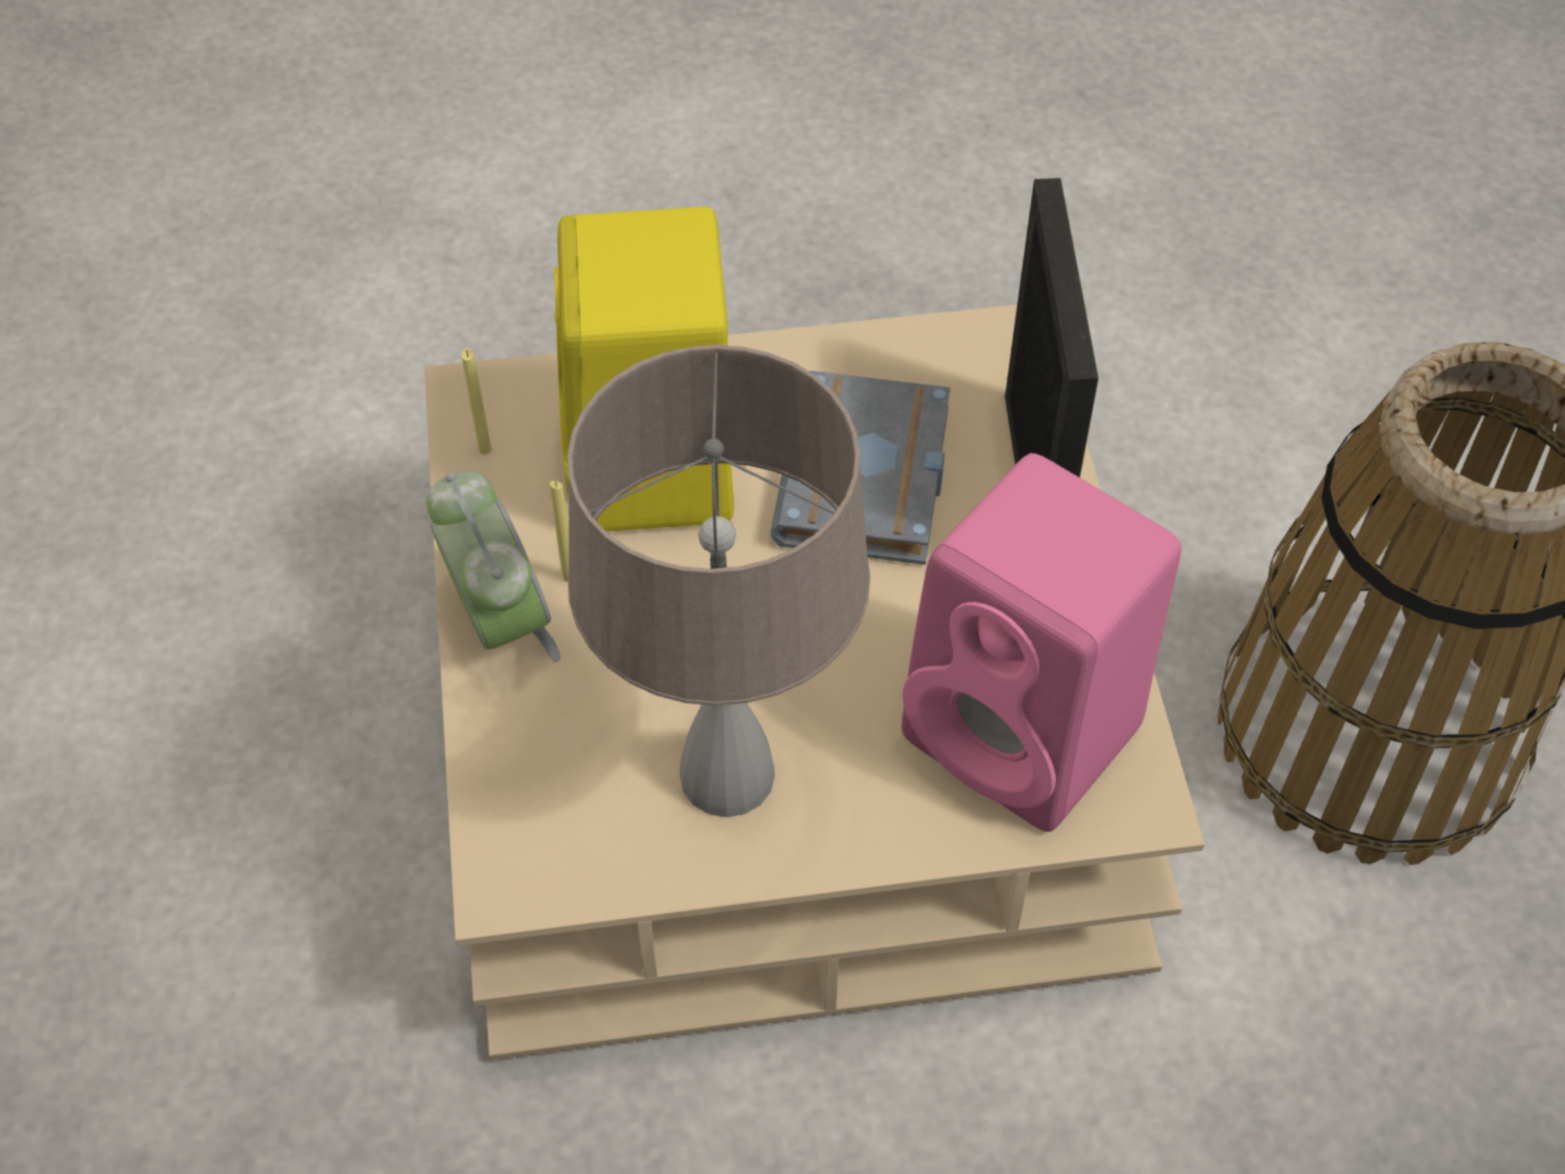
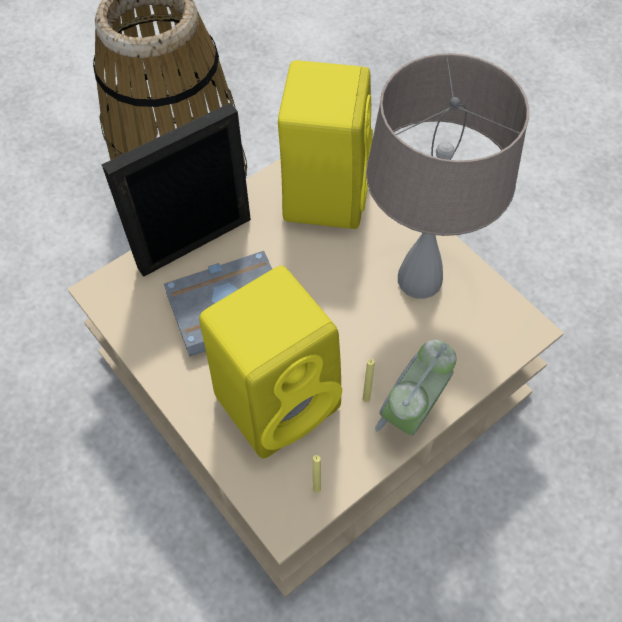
camera: 120 degrees left, 5 degrees up
(1029, 734) = (325, 191): pink speaker -> yellow speaker

